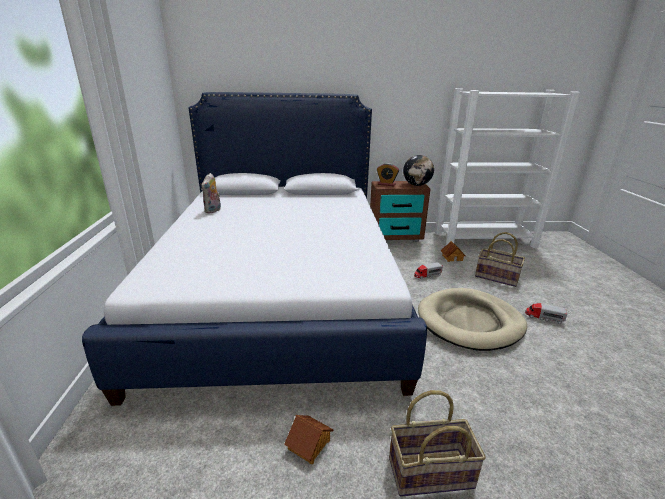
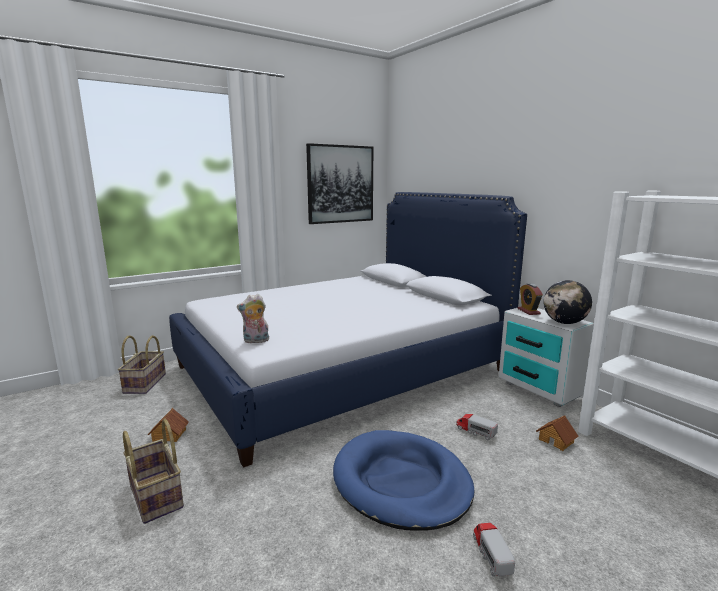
camera: 60 degrees right, 10 degrees down
(148, 84) = (340, 184): none -> picture
(213, 211) = (335, 284): plush toy -> plush toy (255, 341)
(395, 238) = (537, 391): brown nightstand -> white nightstand
(470, 322) = (401, 482): beige dog bed -> blue dog bed
(497, 277) = (559, 490): basket -> basket (145, 383)

